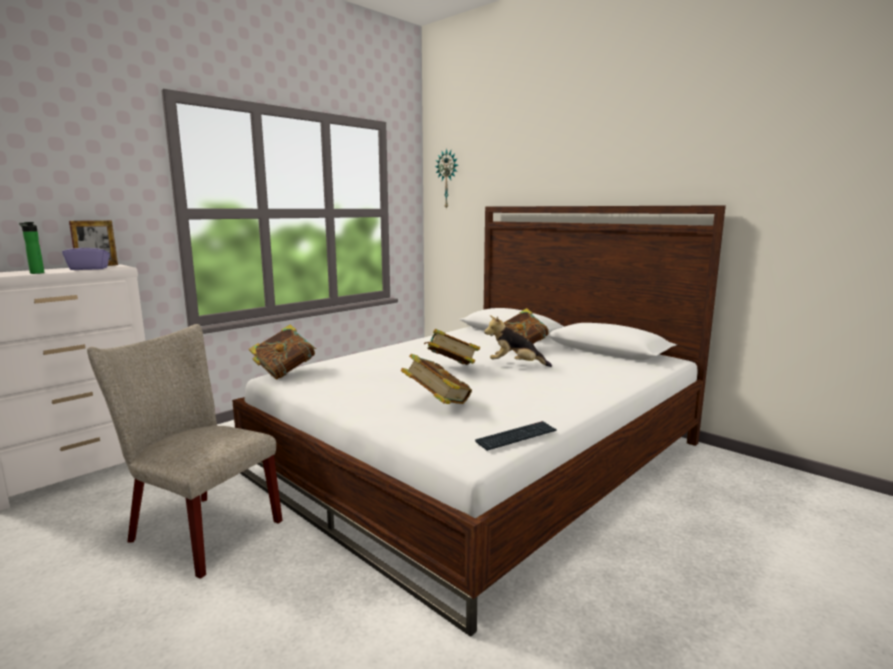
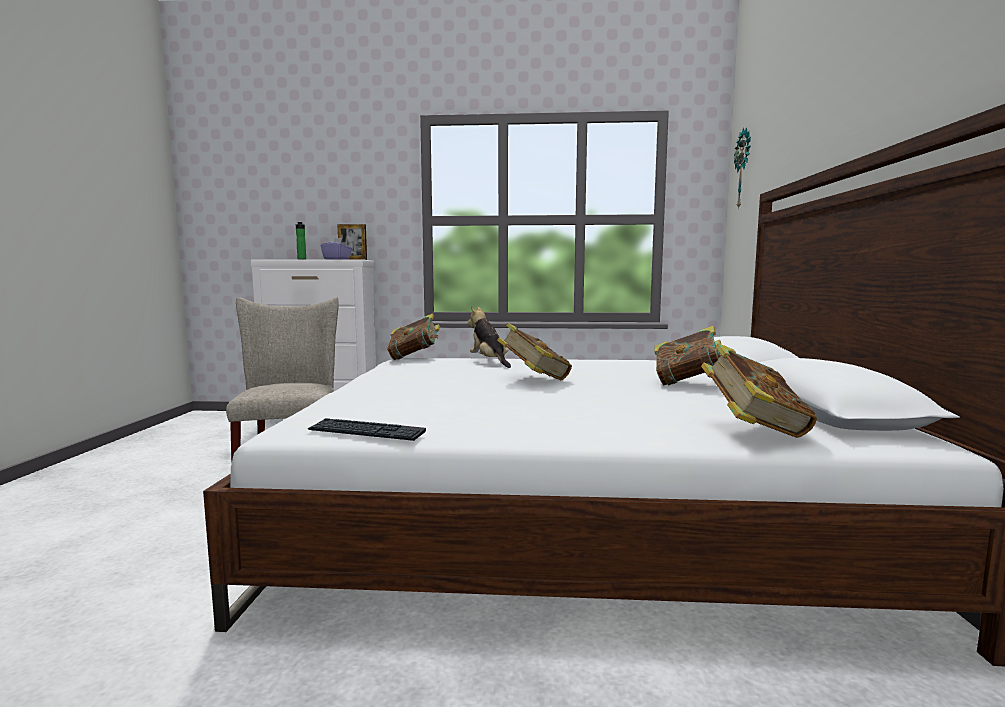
camera: 50 degrees right, 5 degrees down
(437, 404) = (417, 396): book -> book (753, 429)
(515, 365) = (615, 392): plush toy -> plush toy (489, 362)

